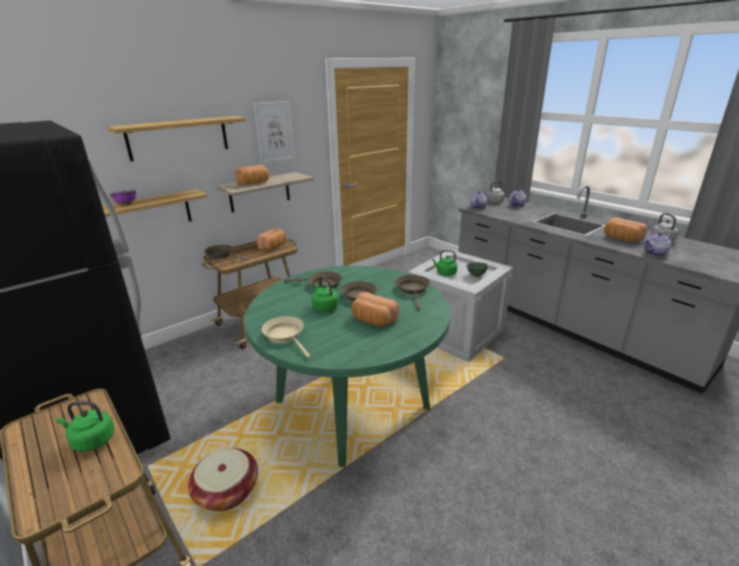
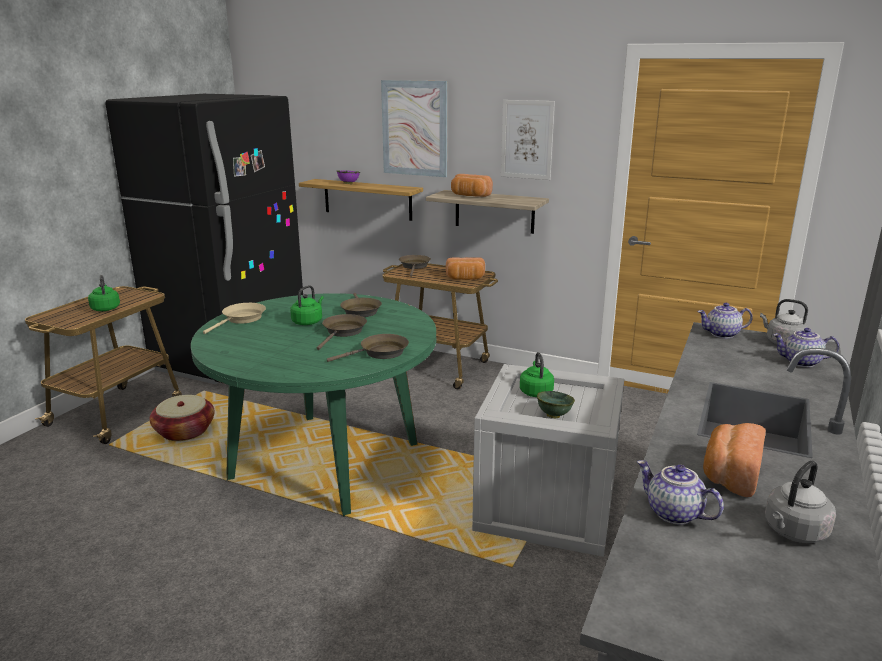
camera: 65 degrees right, 5 degrees down
(178, 137) = (414, 128): shelf -> picture
(373, 320) = (290, 346): bread -> none

